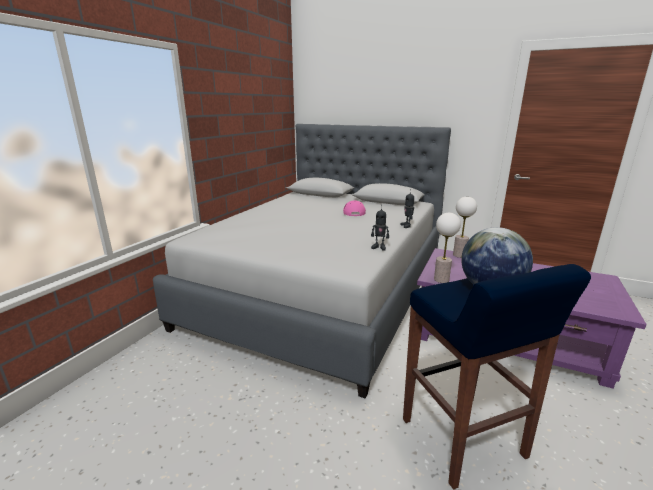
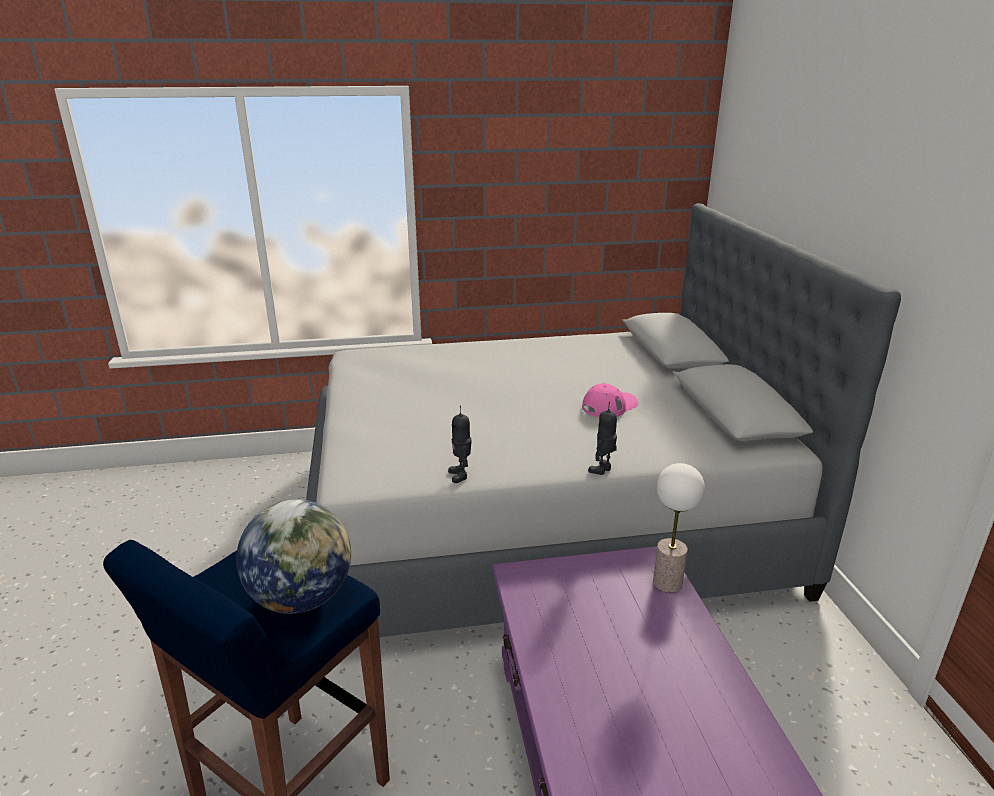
camera: 55 degrees right, 5 degrees up
(441, 279) = (521, 588): table lamp -> none

